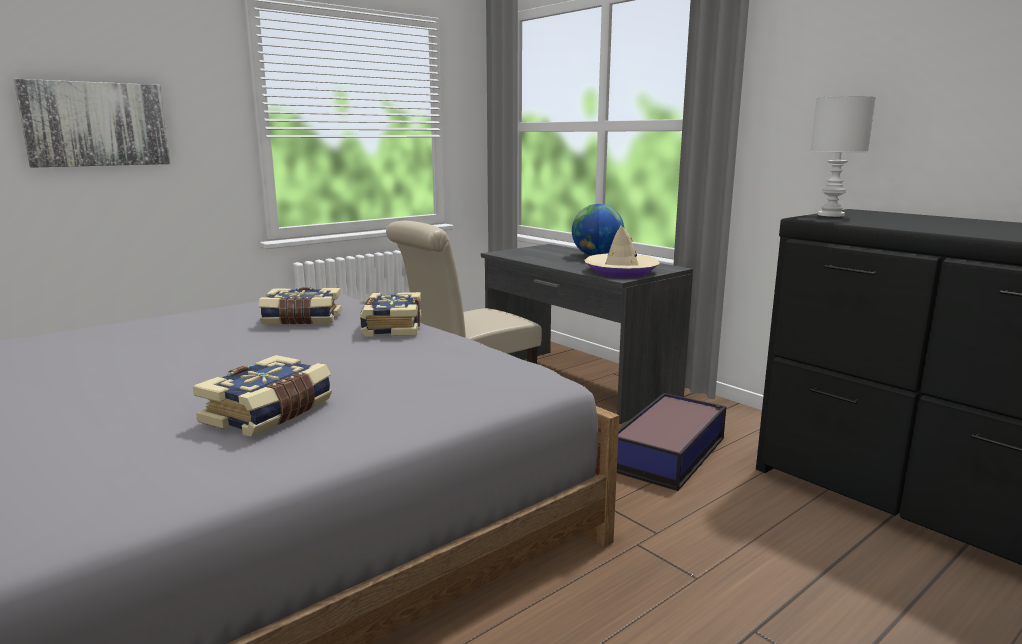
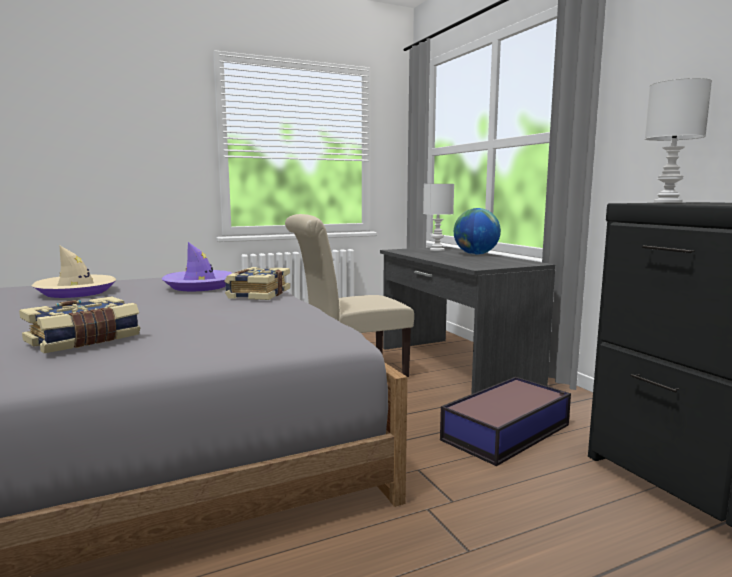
camera: 15 degrees right, 5 degrees down
(96, 124) = (99, 144): picture -> none
(302, 319) = (199, 286): book -> purple hat
(547, 251) = (437, 250): none -> white table lamp
(621, 271) = (483, 264): beige hat -> beige hat (76, 292)

